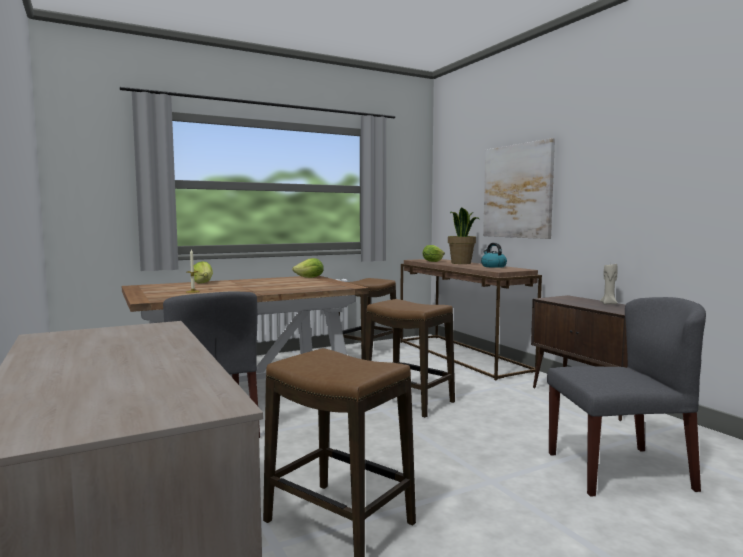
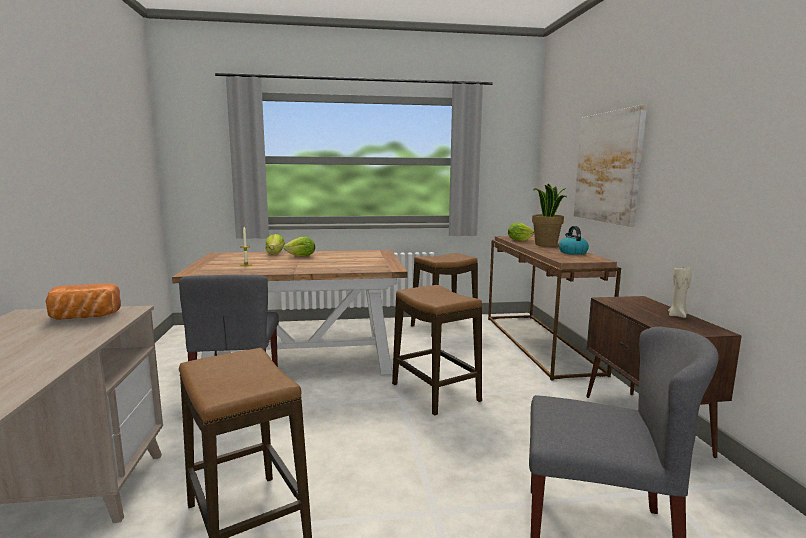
camera: 20 degrees right, 5 degrees up
(128, 333) = (83, 318): none -> bread
(310, 278) = (377, 253): lettuce -> lettuce (301, 256)

